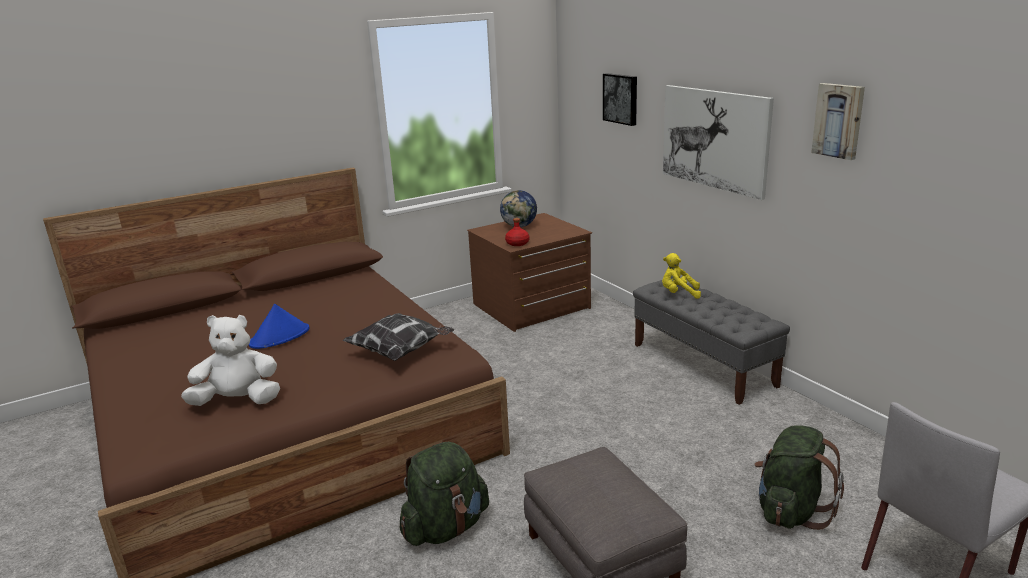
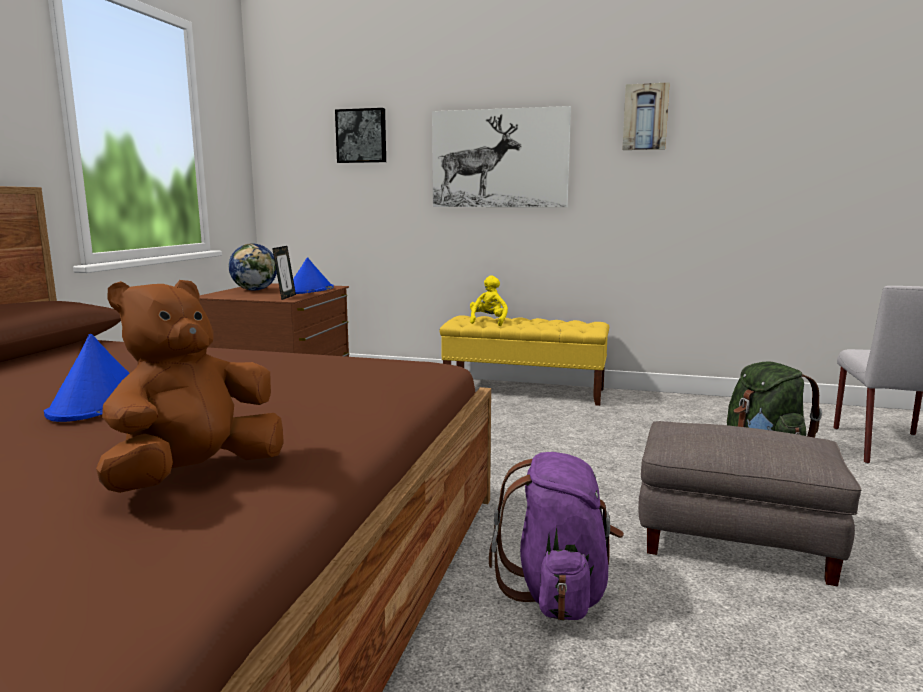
camera: 45 degrees left, 10 degrees down
(238, 401) = (196, 475): white plush toy -> brown plush toy
(401, 352) = (351, 376): pillow -> none
(446, 528) = (557, 591): green backpack -> purple backpack
(517, 243) = (285, 297): red bottle -> picture frame
(551, 234) = (309, 290): none -> blue hat
(678, 294) = (488, 322): yellow plush toy -> yellow plush toy turned 135 degrees clockwise
(703, 365) = (524, 391): grey bench -> yellow bench

